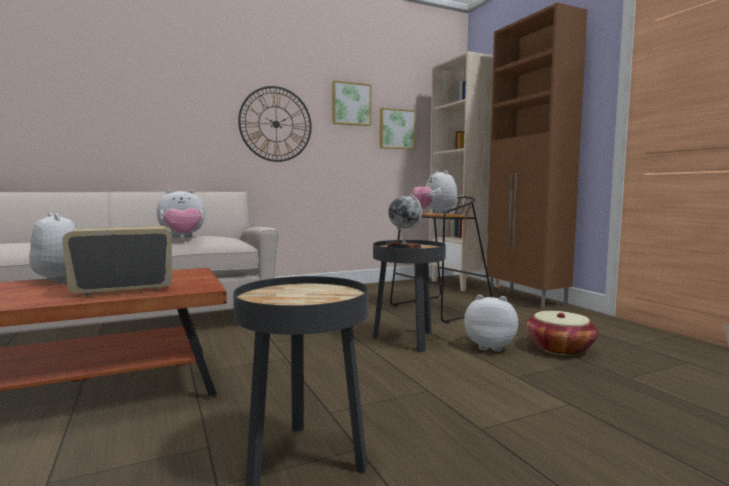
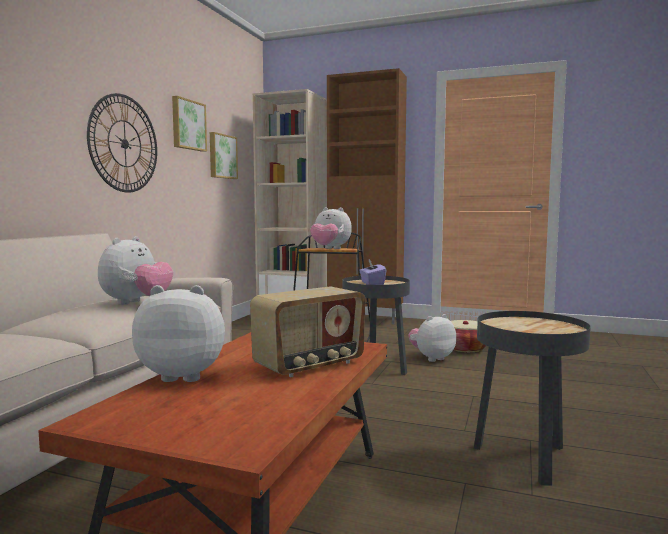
camera: 45 degrees left, 0 degrees up
(124, 290) = (310, 365): radio -> radio turned 150 degrees counterclockwise
(404, 247) = (372, 284): globe -> purple tissue box

